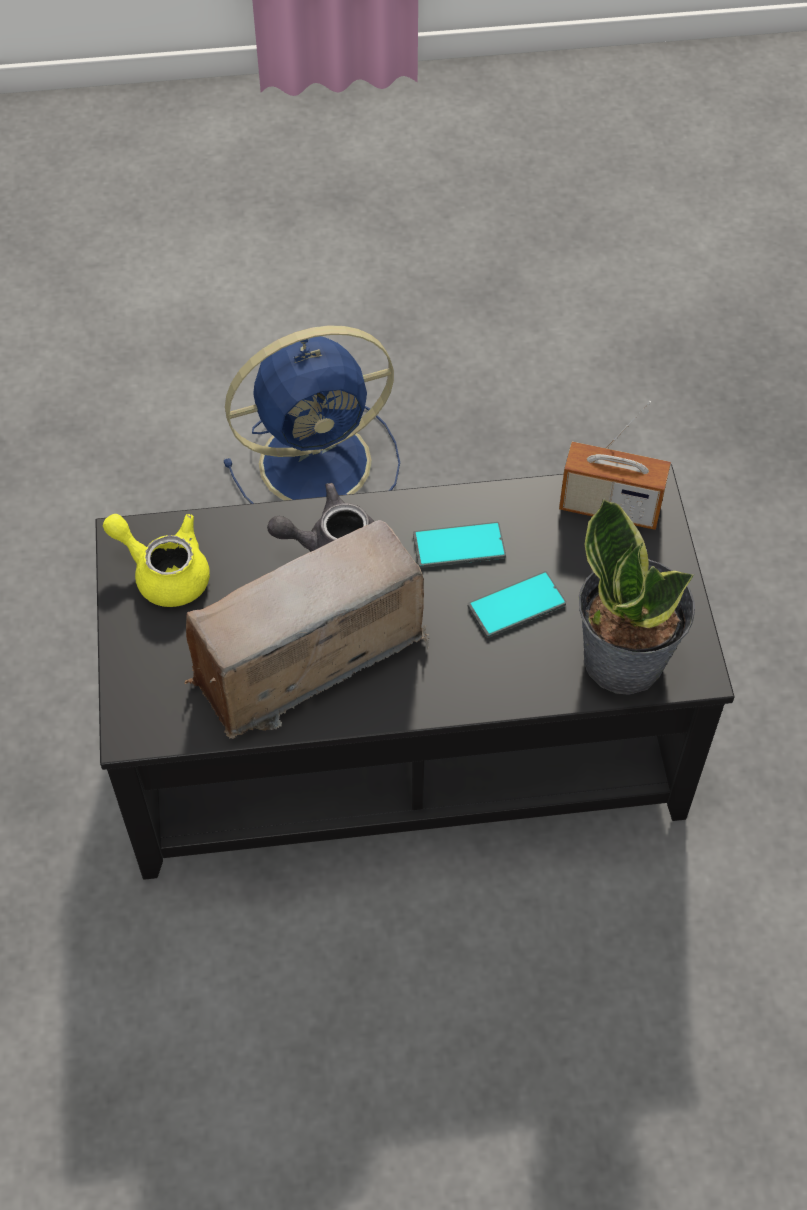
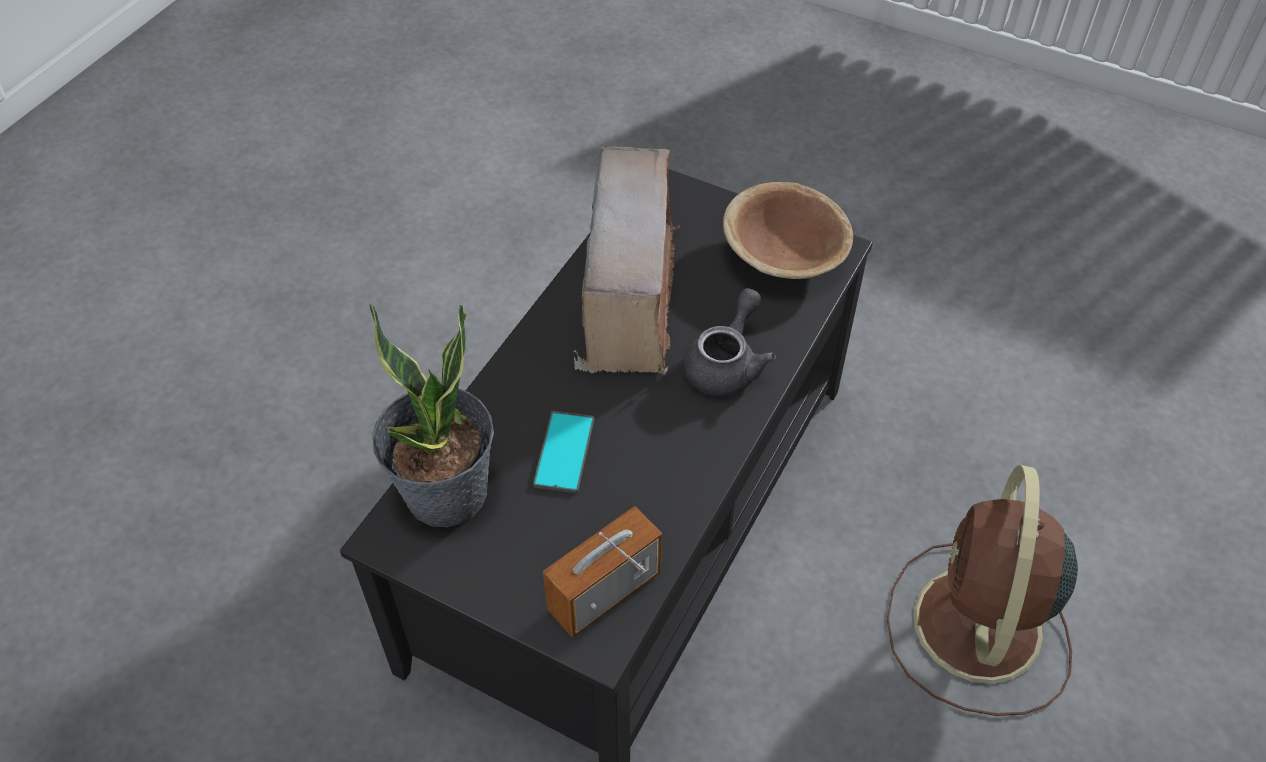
camera: 125 degrees right, 5 degrees down
(164, 573) = (784, 255): yellow teapot -> brown bowl
(320, 461) = (977, 630): blue fan -> brown fan
(459, 546) = (658, 448): phone -> none

